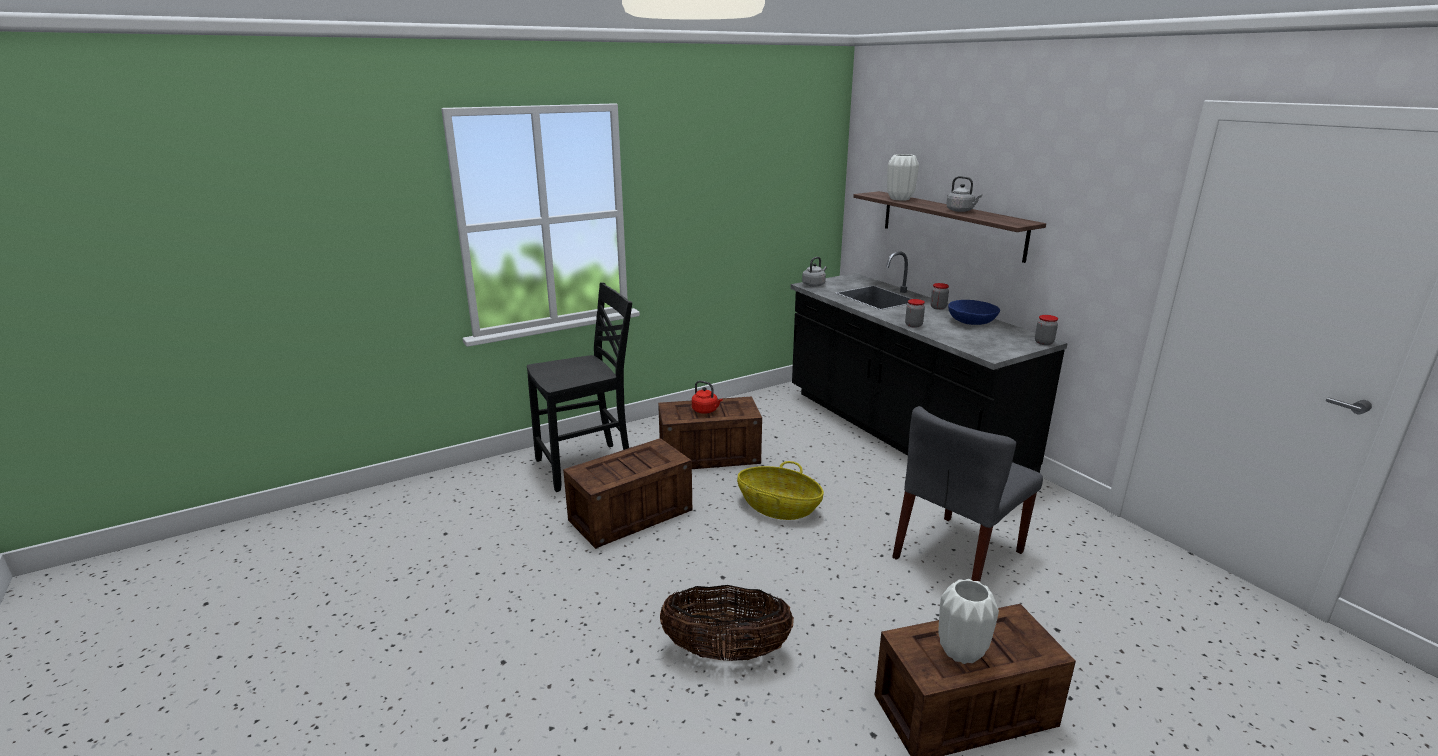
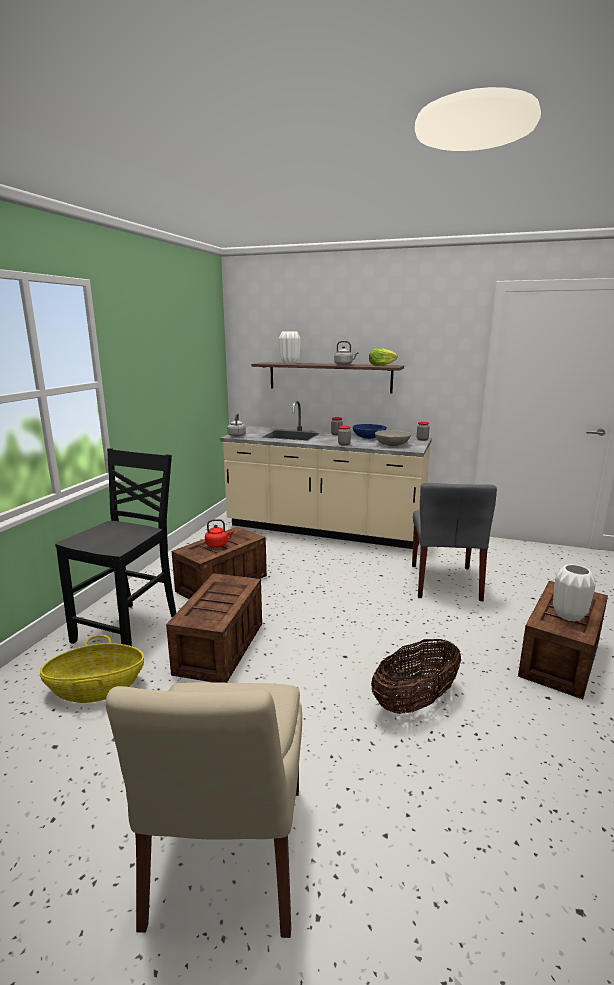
camera: 40 degrees left, 5 degrees down
(444, 667) = (226, 859): none -> beige chair
(778, 508) = (317, 598): basket -> basket (96, 688)
(899, 434) = (324, 530): black counter -> beige counter
(978, 340) = (392, 444): none -> grey bowl
(1006, 219) = (381, 365): none -> lettuce

